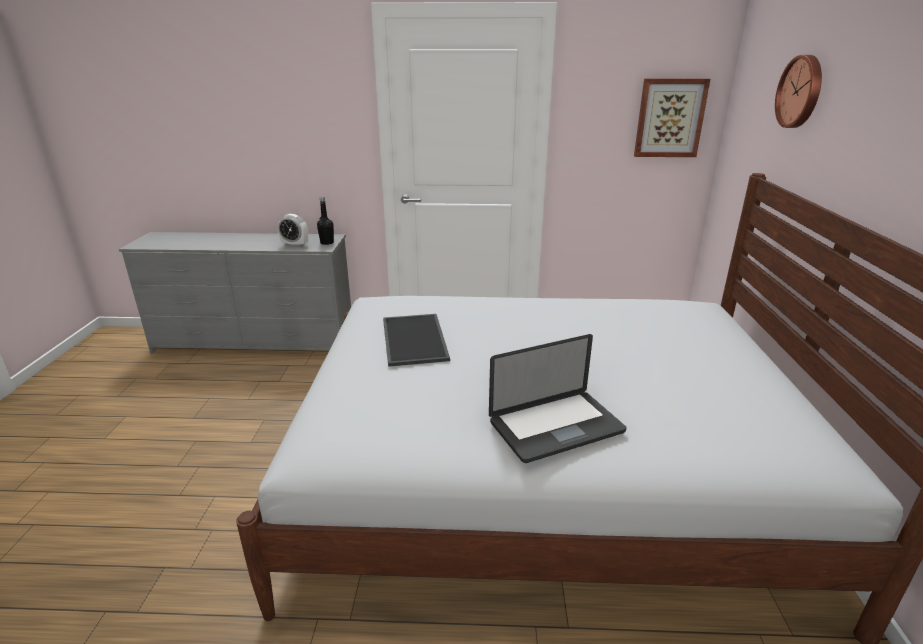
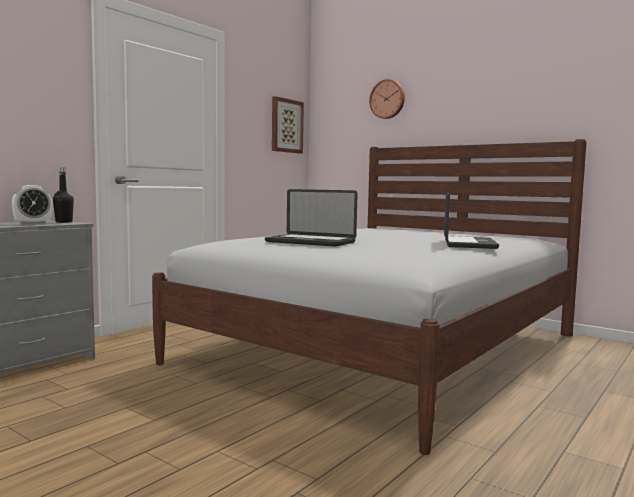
camera: 55 degrees left, 20 degrees down
(416, 339) = (310, 242): tray -> laptop

